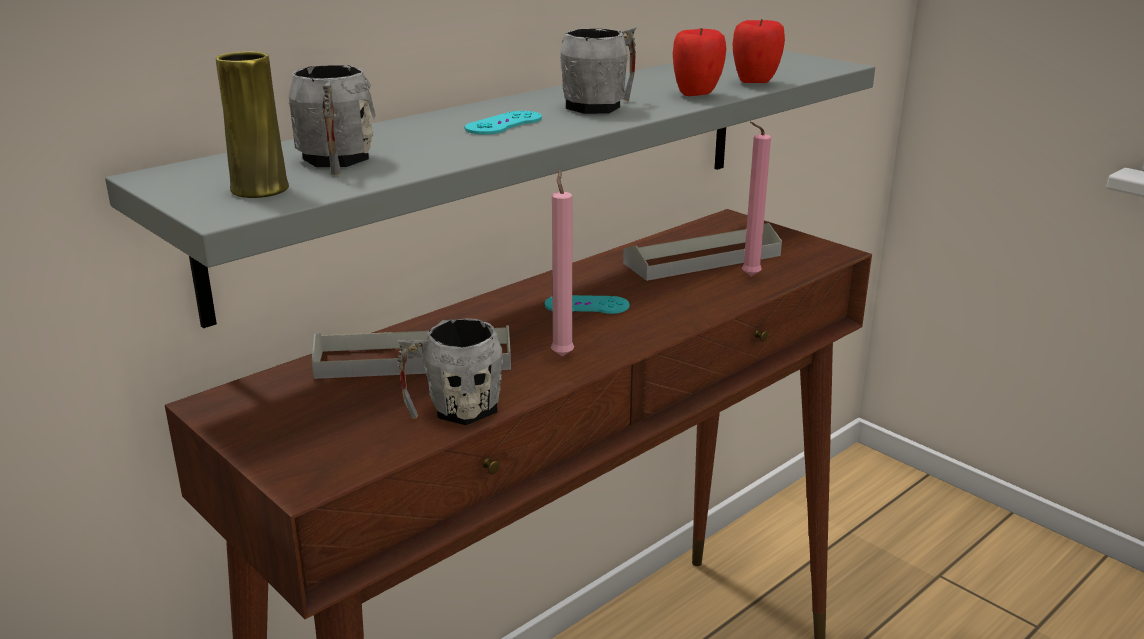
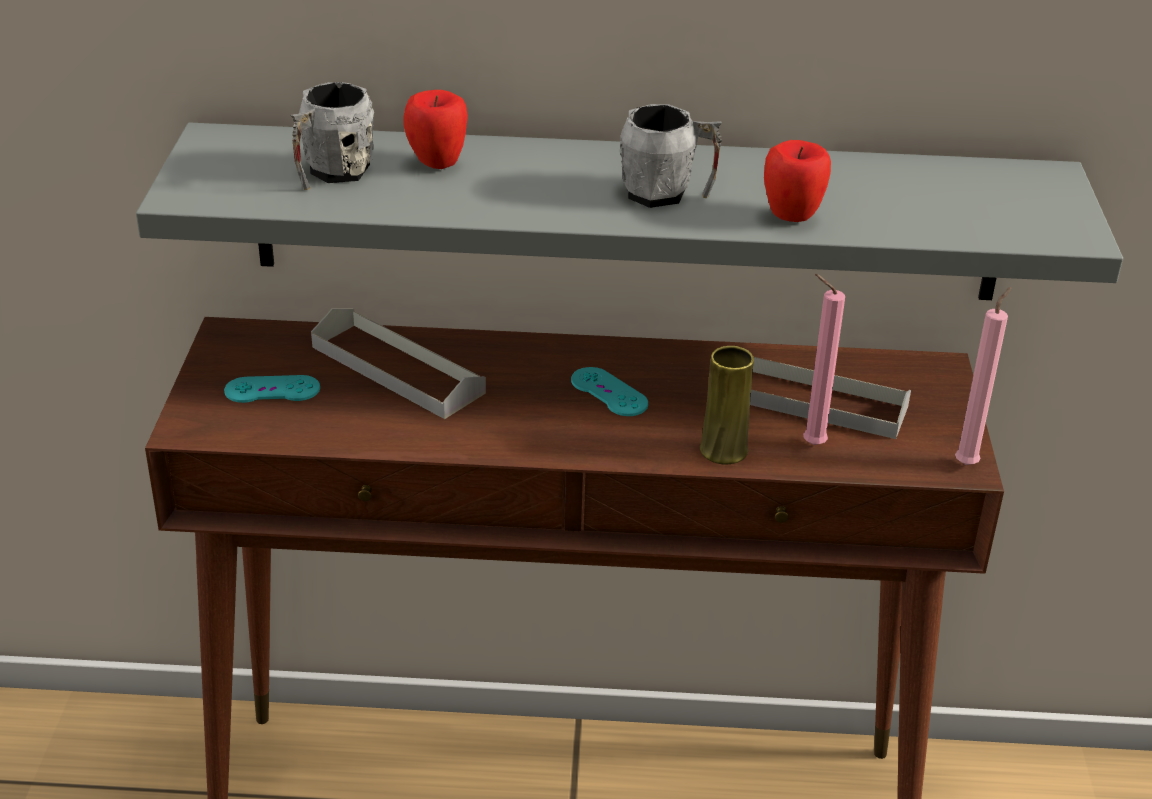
camera: 45 degrees right, 10 degrees up
(260, 189) = (236, 182): yellow vase -> yellow vase (723, 450)
(453, 410) = (349, 430): grey mug -> none
(504, 123) = (537, 182): turquoise game controller -> turquoise game controller (272, 390)
(562, 354) = (503, 428): pink candle -> pink candle (968, 463)
(755, 83) = (898, 225): apple -> apple (437, 164)

